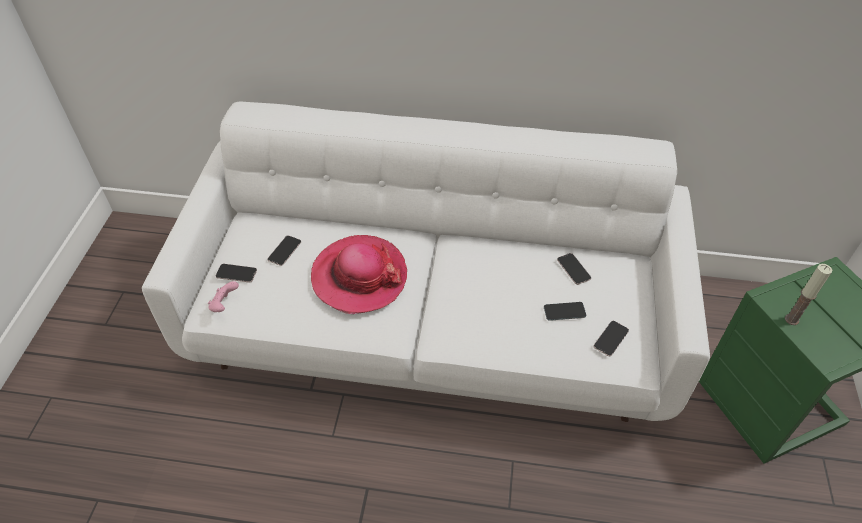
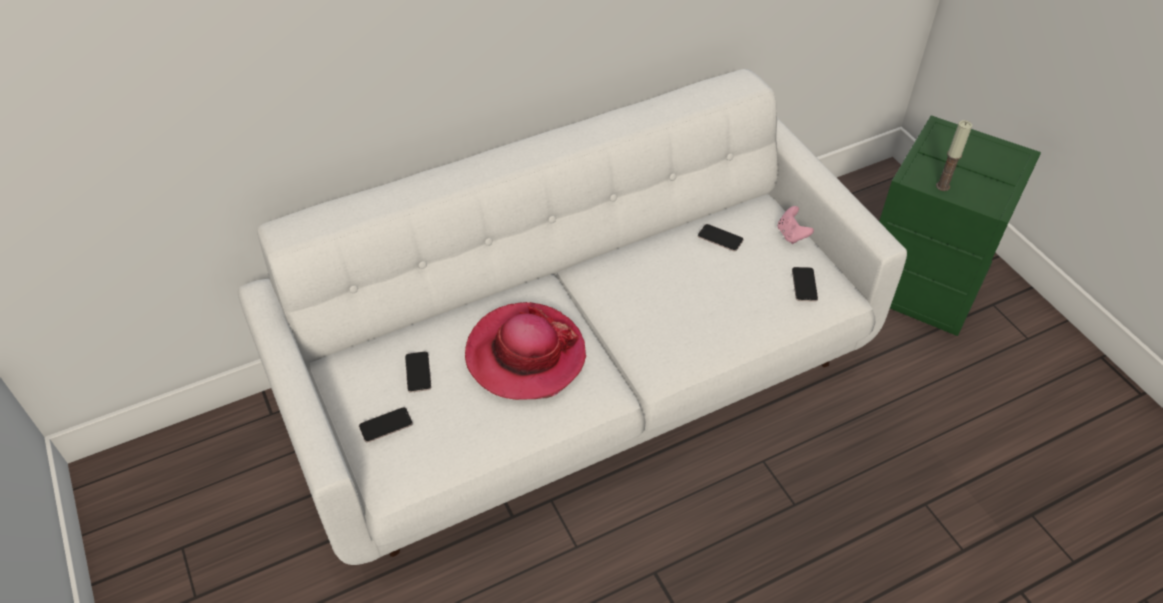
camera: 35 degrees left, 0 degrees up
(224, 305) = (404, 465): pink game controller -> pink game controller (791, 235)
(564, 311) = (747, 281): phone -> none

